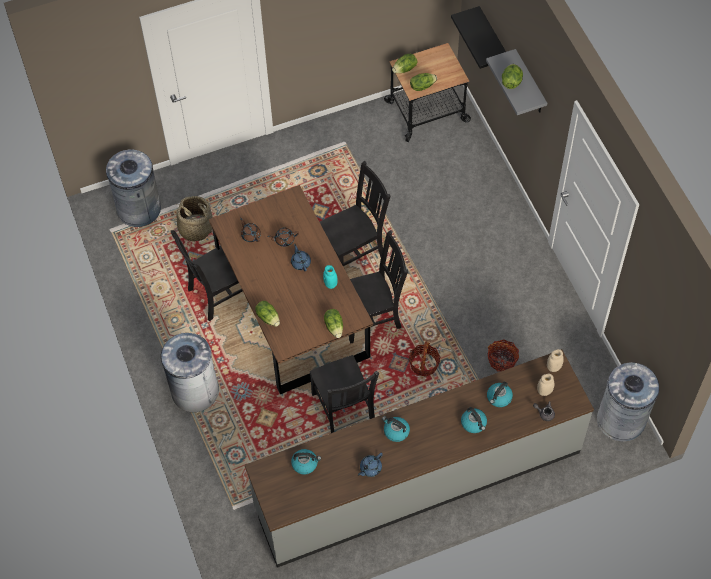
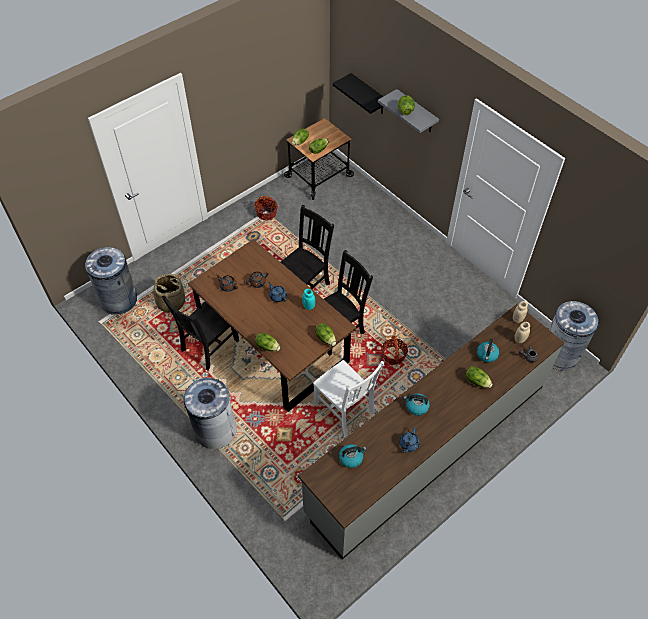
camera: 20 degrees left, 5 degrees down
(344, 410) = (345, 409): black chair -> white chair
(474, 423) = (477, 381): kettle -> lettuce
(502, 360) = (451, 335): basket -> basket (266, 213)

